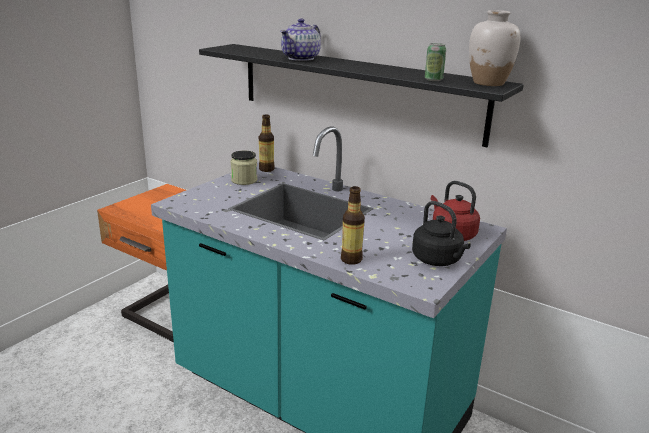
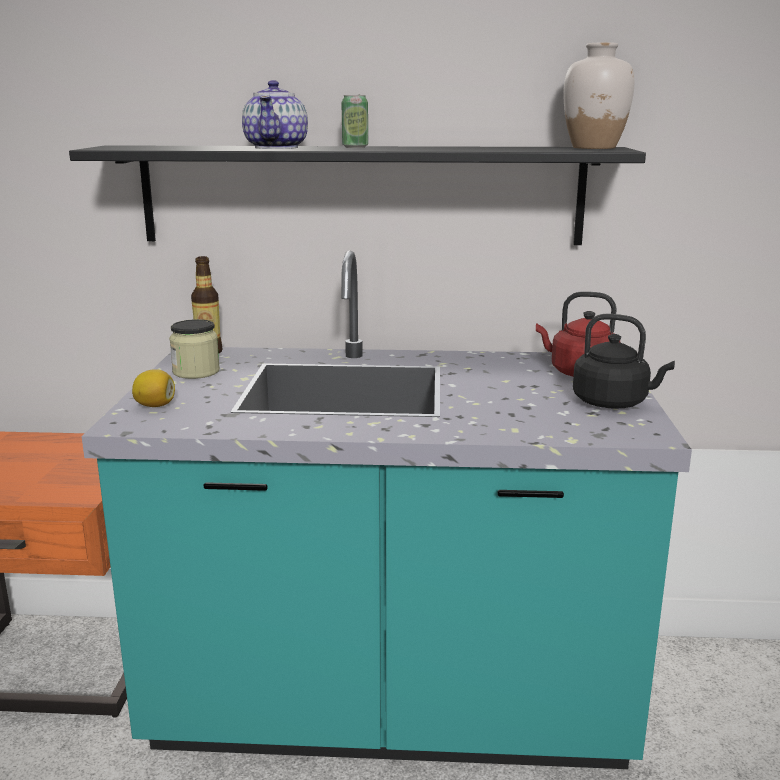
camera: 30 degrees left, 5 degrees down
(200, 195) = (155, 405): none -> lemon
(351, 260) = (514, 429): bottle -> none
(433, 79) = (526, 149): can -> can (355, 147)

